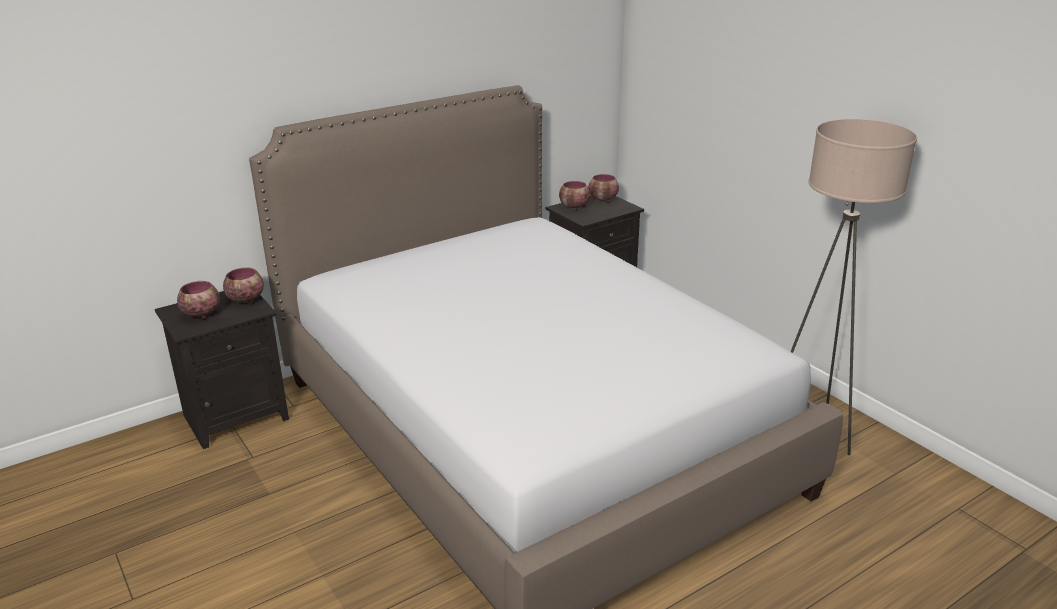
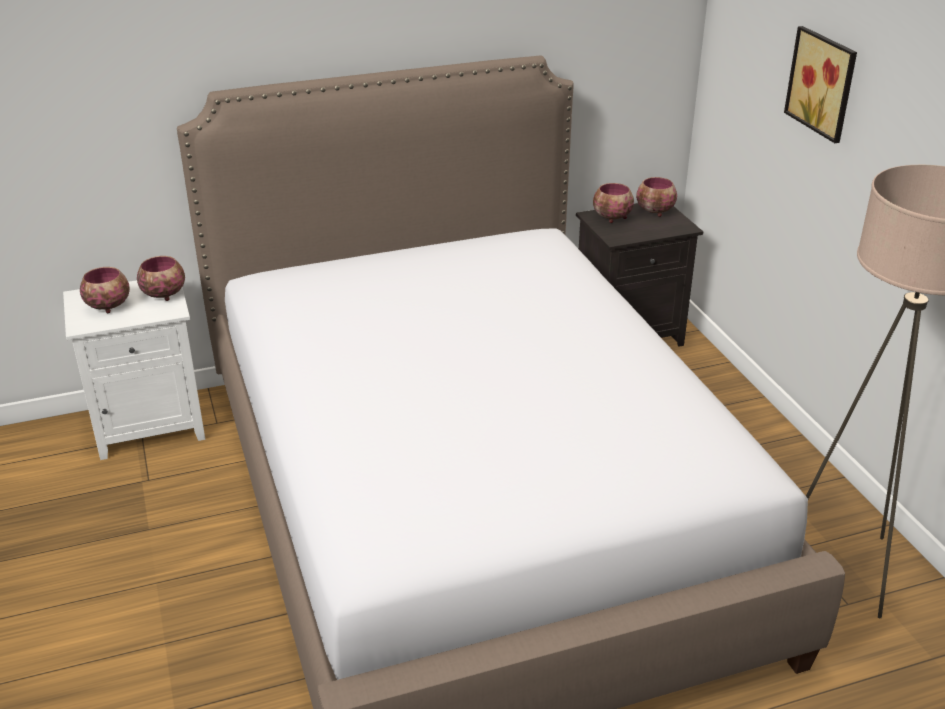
camera: 15 degrees right, 5 degrees up
(237, 416) = (151, 425): black nightstand -> white nightstand
(735, 83) = (824, 83): none -> picture

